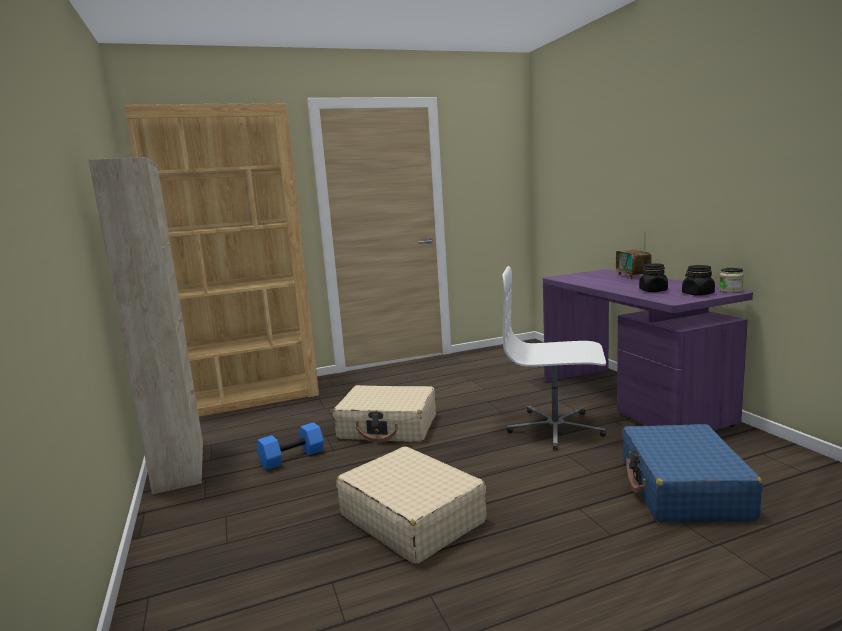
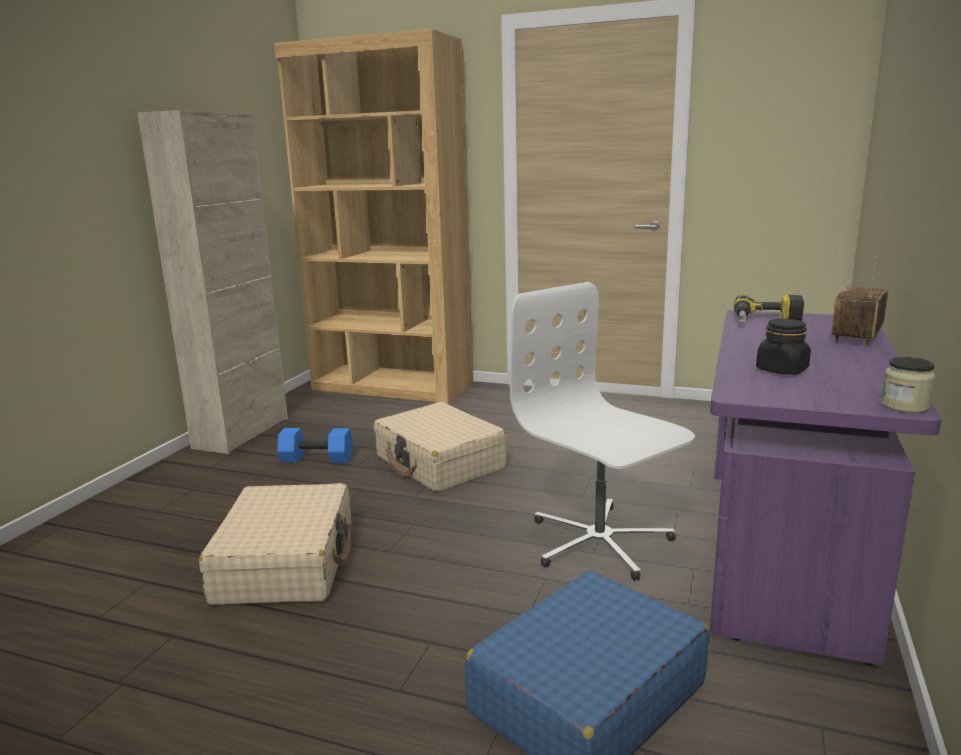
camera: 40 degrees right, 5 degrees up
(575, 277) = (766, 321): none -> power drill
(697, 294) = (824, 395): black jar -> none

